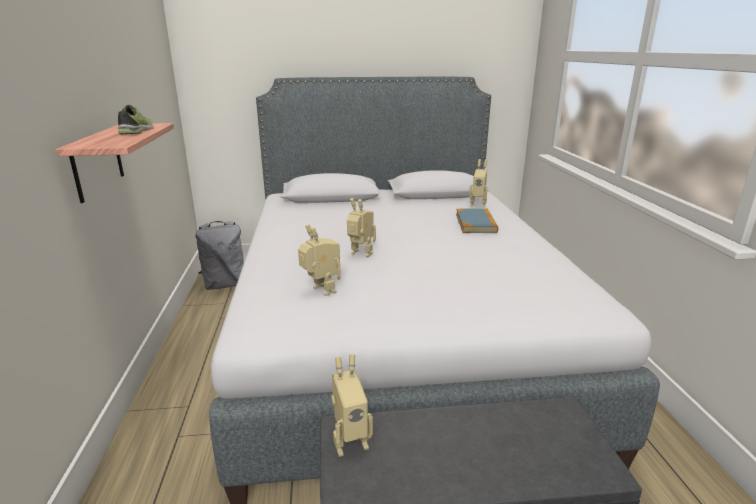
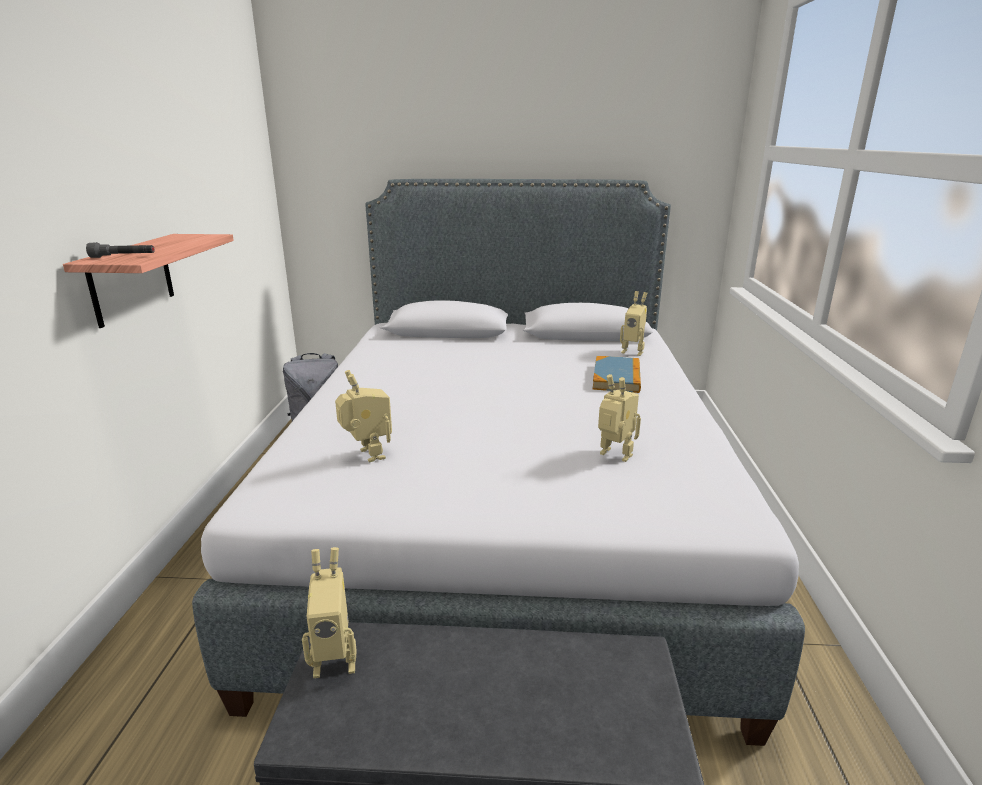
camera: 10 degrees right, 0 degrees up
(103, 142) = (123, 257): none -> grey flashlight
(137, 131) = (179, 244): shoe -> none
(360, 254) = (443, 410): toy robot -> toy robot (613, 456)

